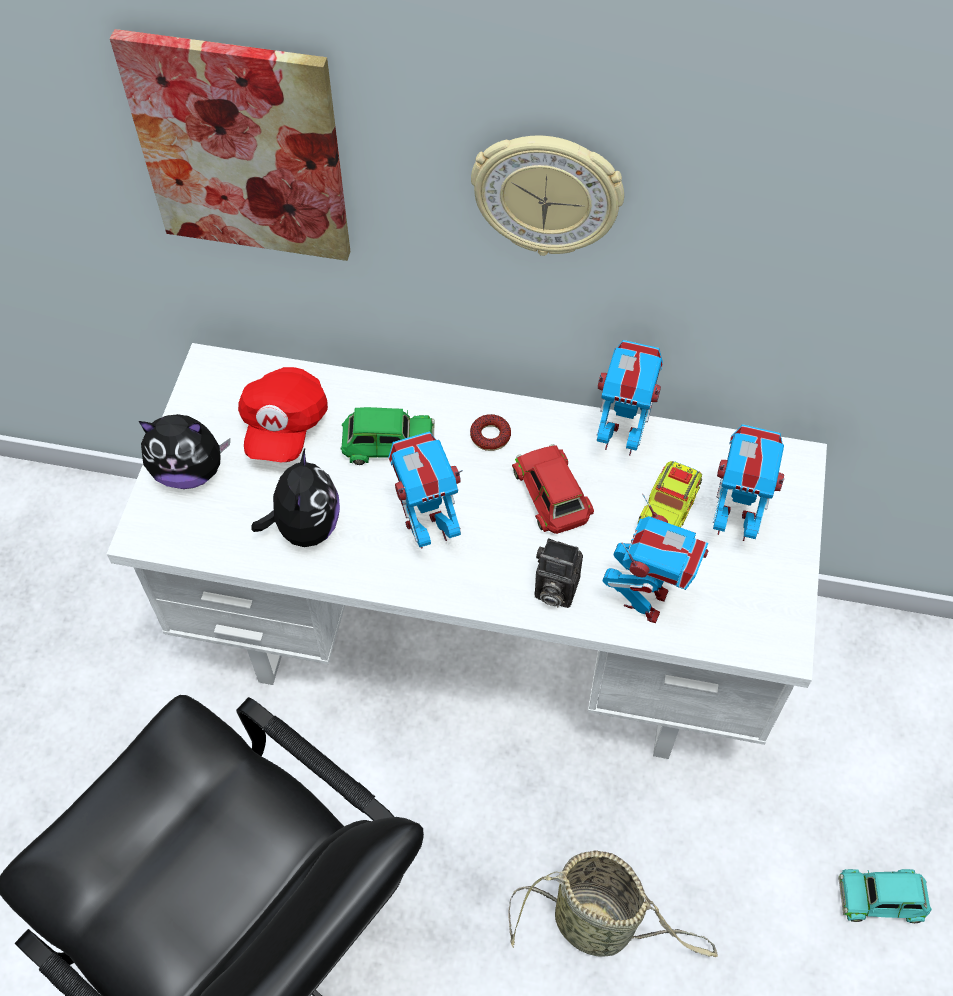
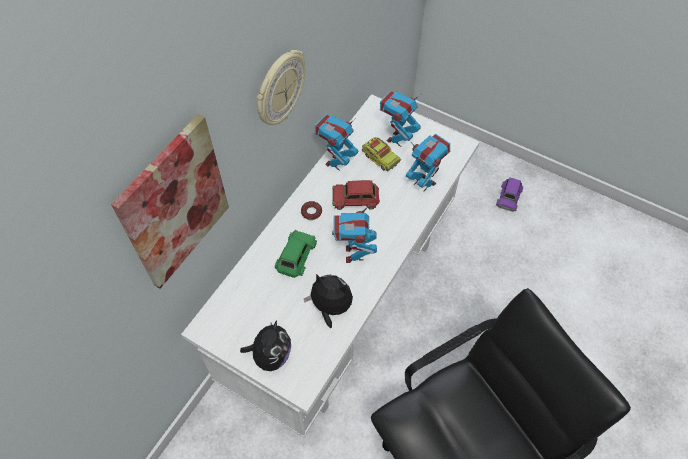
camera: 70 degrees left, 0 degrees up
(284, 426) = (263, 301): red cap -> none
(553, 590) = (406, 214): camera -> none
(598, 924) = (493, 300): basket -> none
(882, 897) = (509, 197): turquoise toy car -> purple toy car

